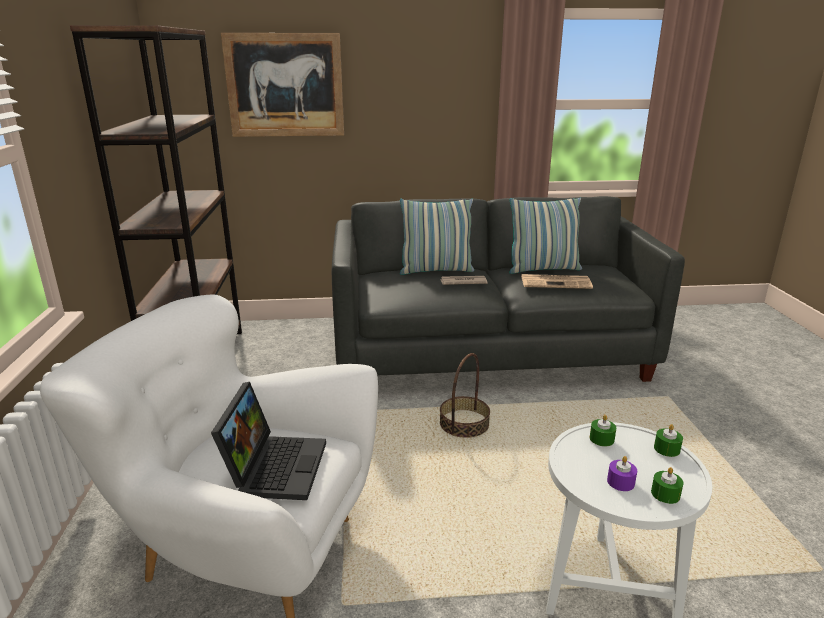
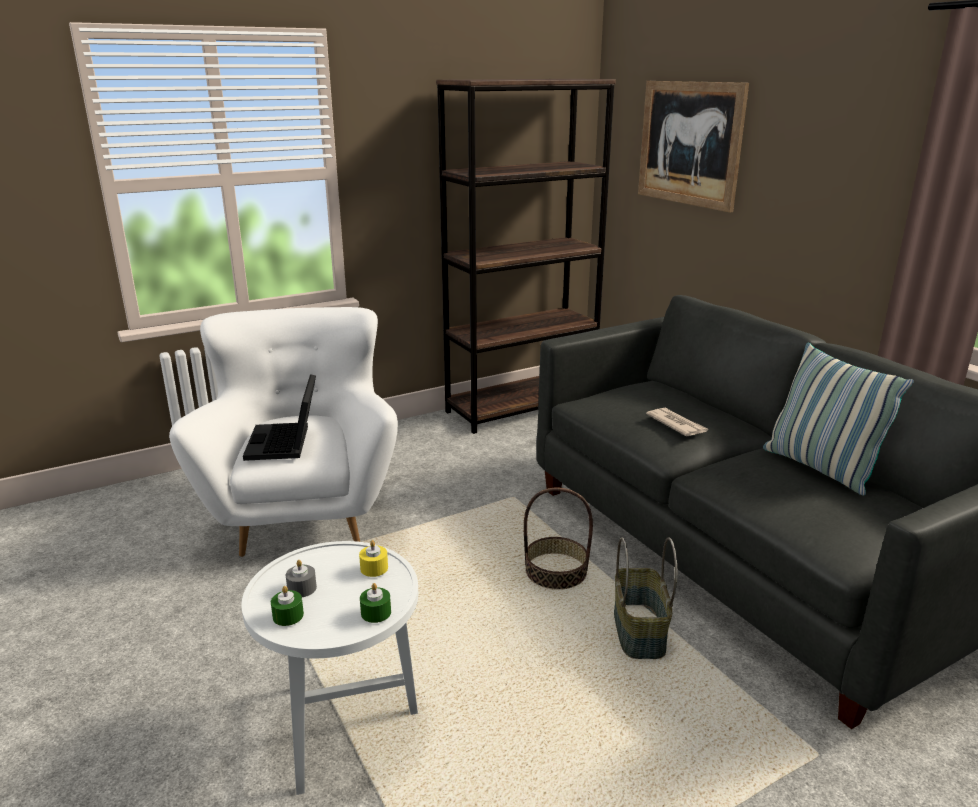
camera: 65 degrees right, 0 degrees up
(274, 466) = (285, 443): laptop -> laptop turned 105 degrees clockwise
(436, 270) = (701, 406): pillow -> none
(548, 414) = (637, 631): none -> basket
(556, 282) = (775, 483): newspaper -> none
(601, 439) = (374, 568): green candle -> yellow candle
(620, 482) = (302, 588): purple candle -> grey candle

